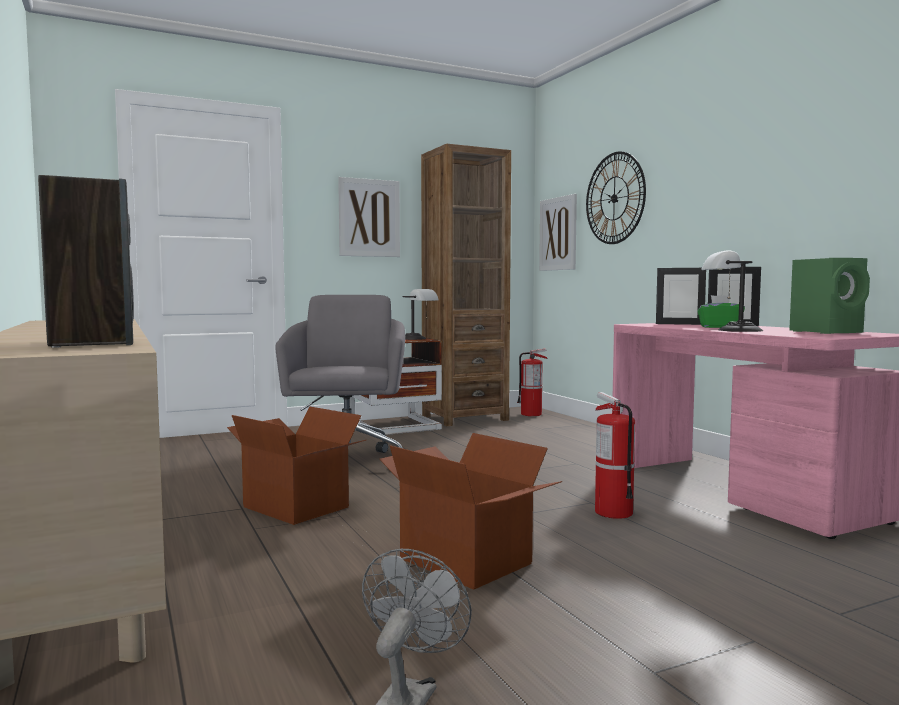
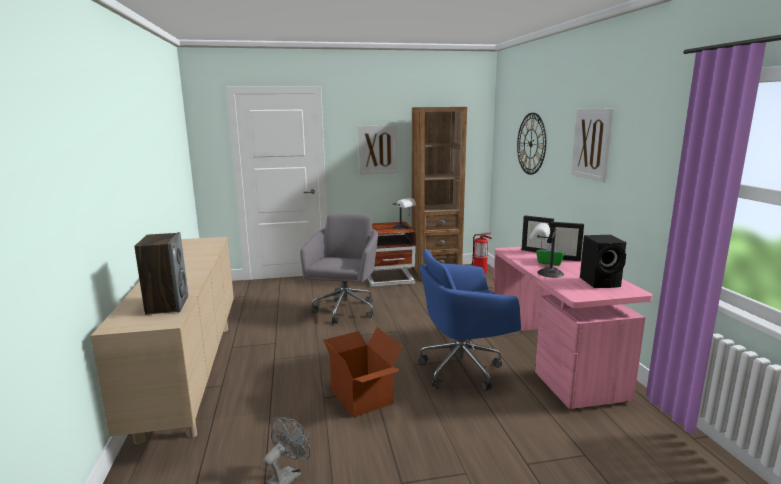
camera: 15 degrees right, 10 degrees up
(297, 506) = (302, 345): cardboard box -> none
(558, 234) = (503, 157): picture -> picture (592, 144)
(613, 512) = (464, 370): fire extinguisher -> blue office chair
(828, 332) = (601, 282): green speaker -> black speaker

